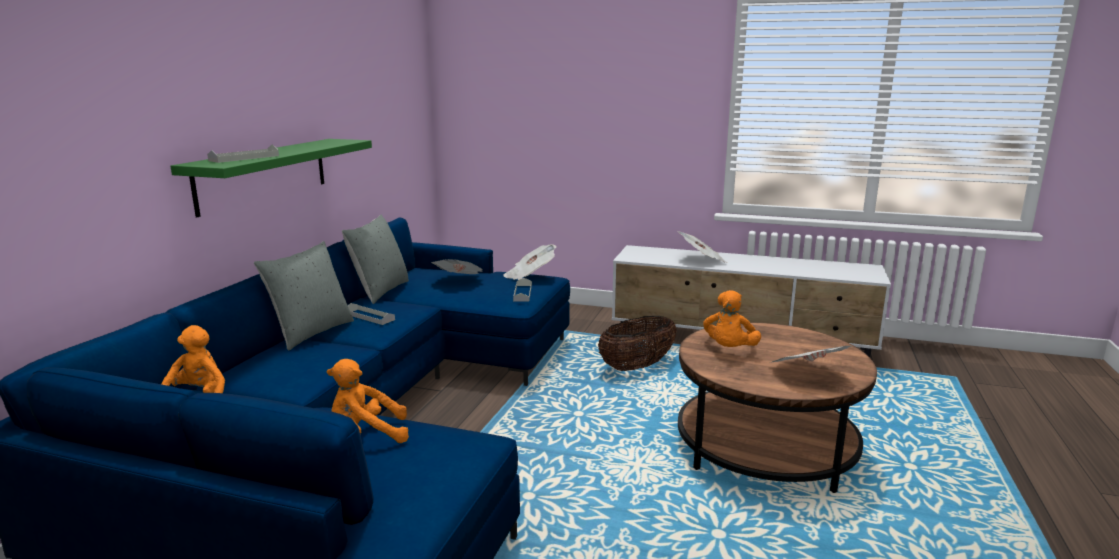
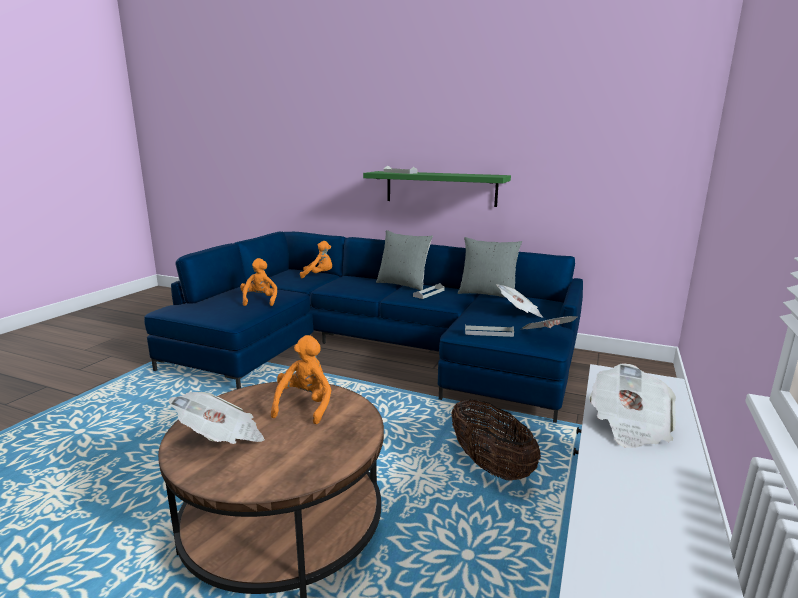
camera: 95 degrees right, 0 degrees up
(729, 350) = (305, 406): orange plush toy -> orange plush toy turned 75 degrees clockwise

